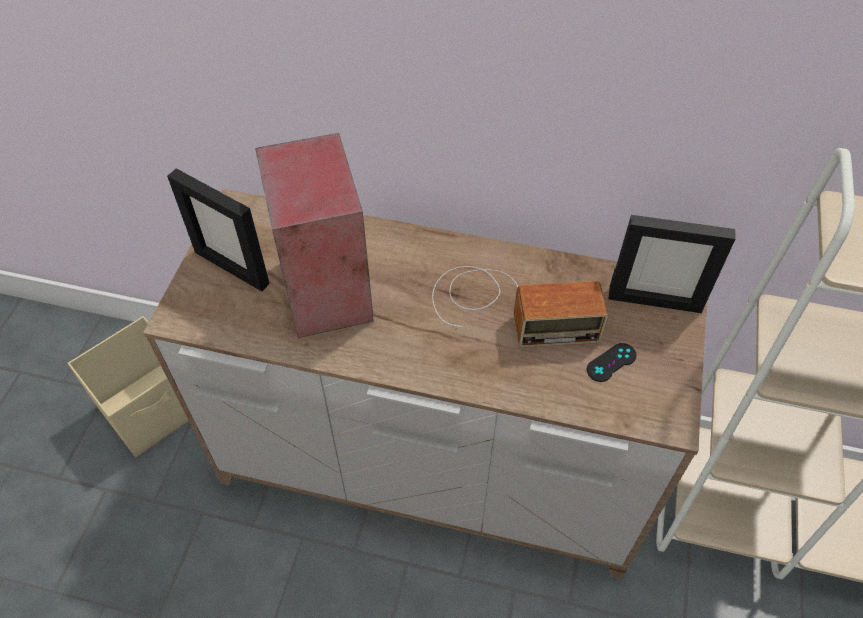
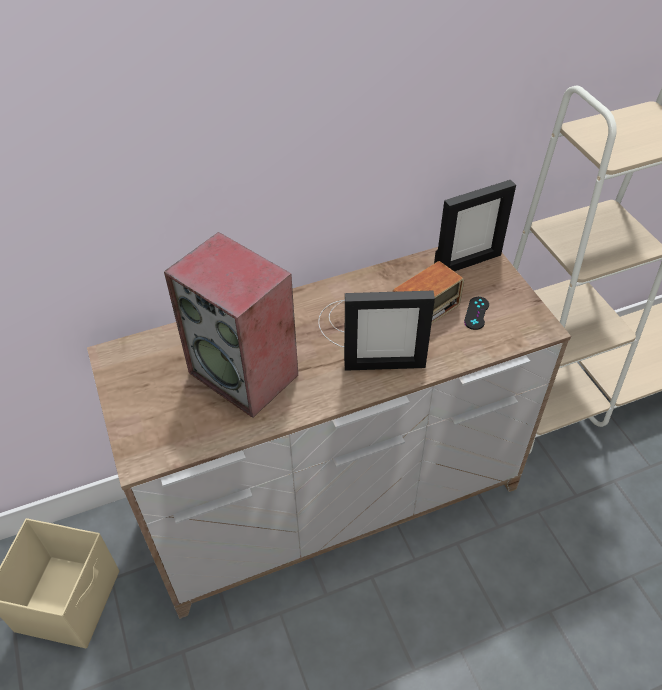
camera: 35 degrees left, 5 degrees down
(233, 266) = (152, 397): picture frame -> picture frame (384, 363)

